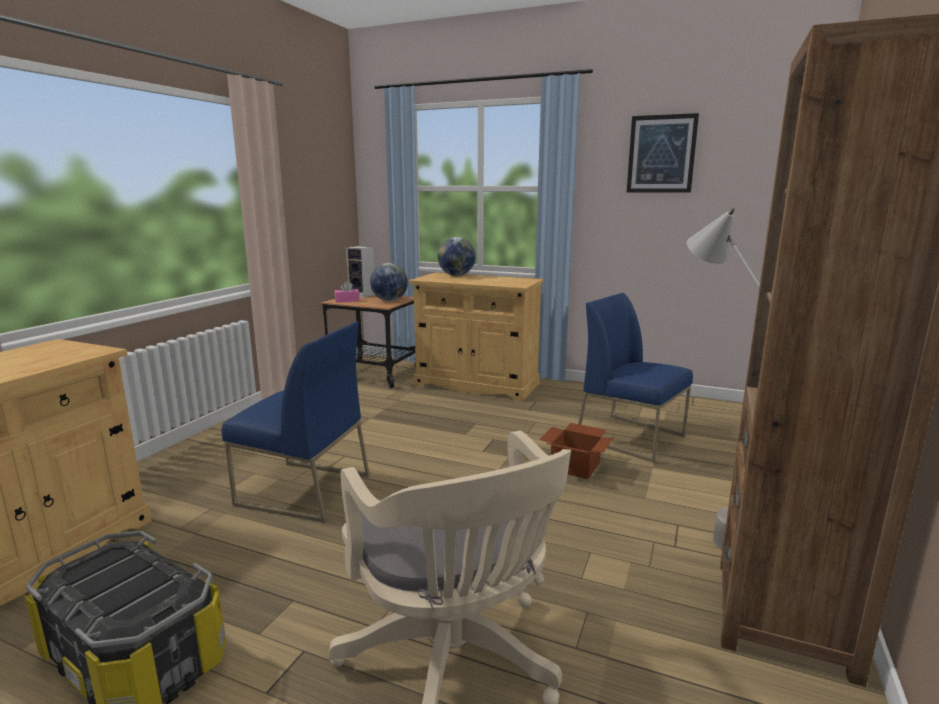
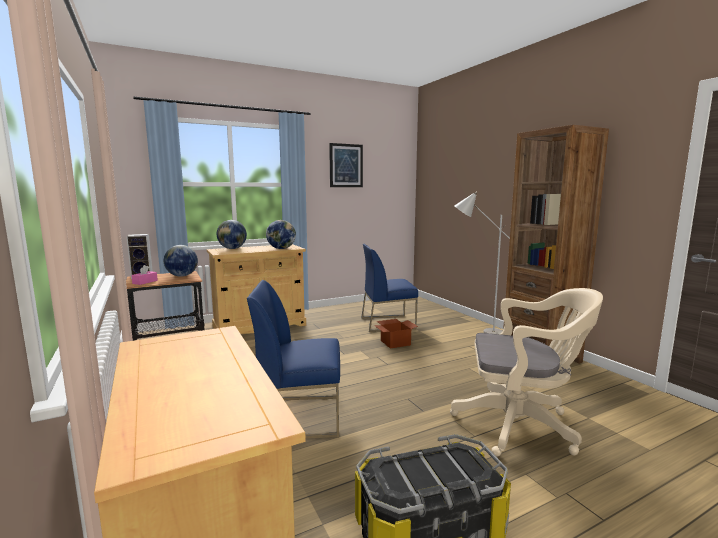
camera: 50 degrees left, 5 degrees down
(303, 490) = (300, 416): blue chair -> blue chair turned 150 degrees counterclockwise
(501, 283) = (281, 248): none -> globe

